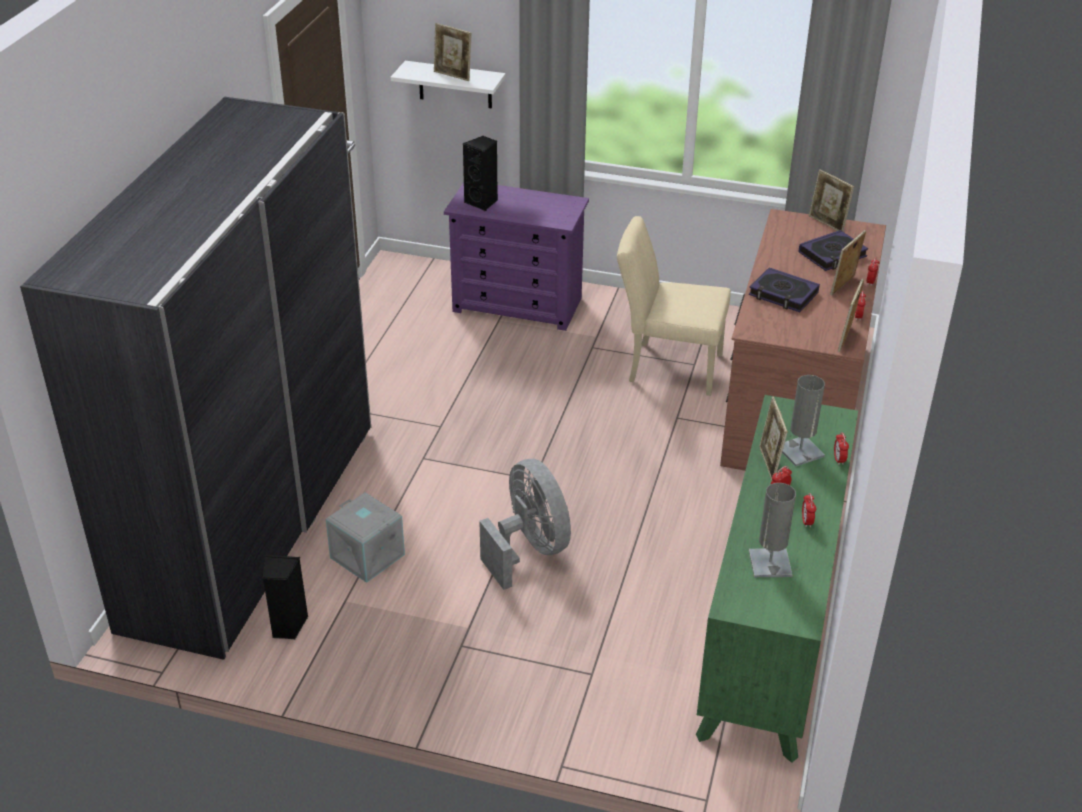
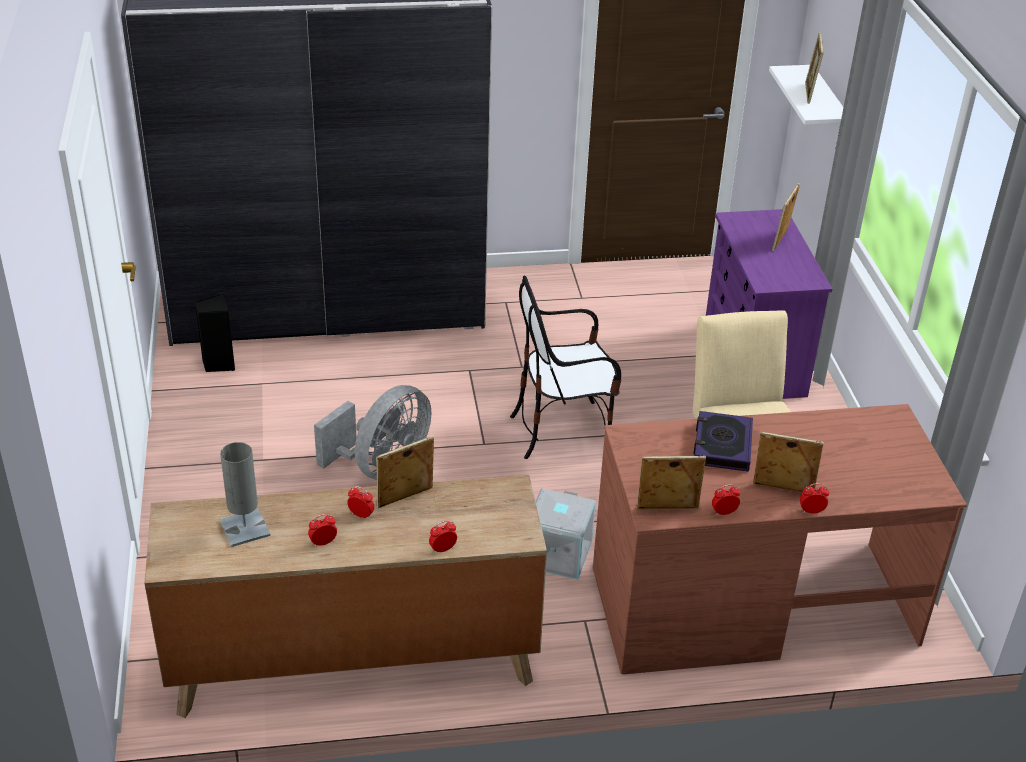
camera: 65 degrees right, 0 degrees up
(366, 556) = (321, 378): grey storage box -> grey storage box (556, 553)
(482, 202) = (754, 229): black speaker -> none
(545, 430) = (563, 431): none -> chair
(770, 631) = (353, 661): green dresser -> brown dresser
(800, 451) = (441, 518): grey table lamp -> none
(827, 224) = (916, 454): picture frame -> picture frame (781, 241)
(832, 255) = (846, 470): book -> none

